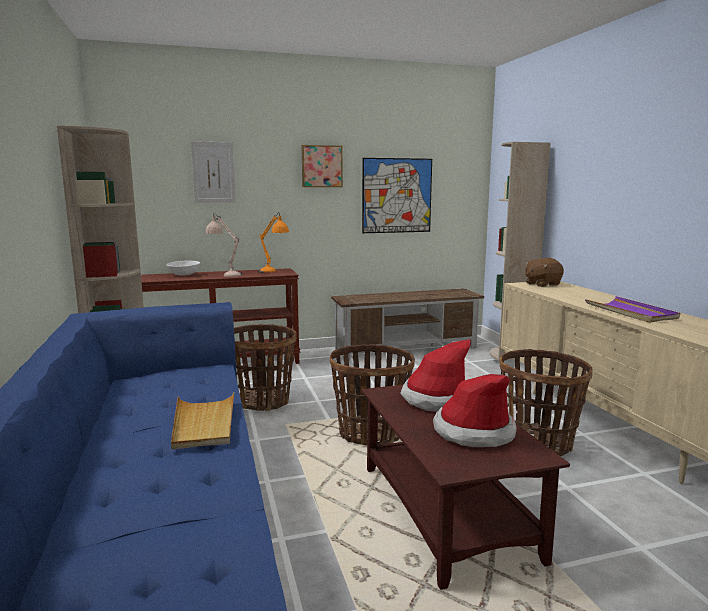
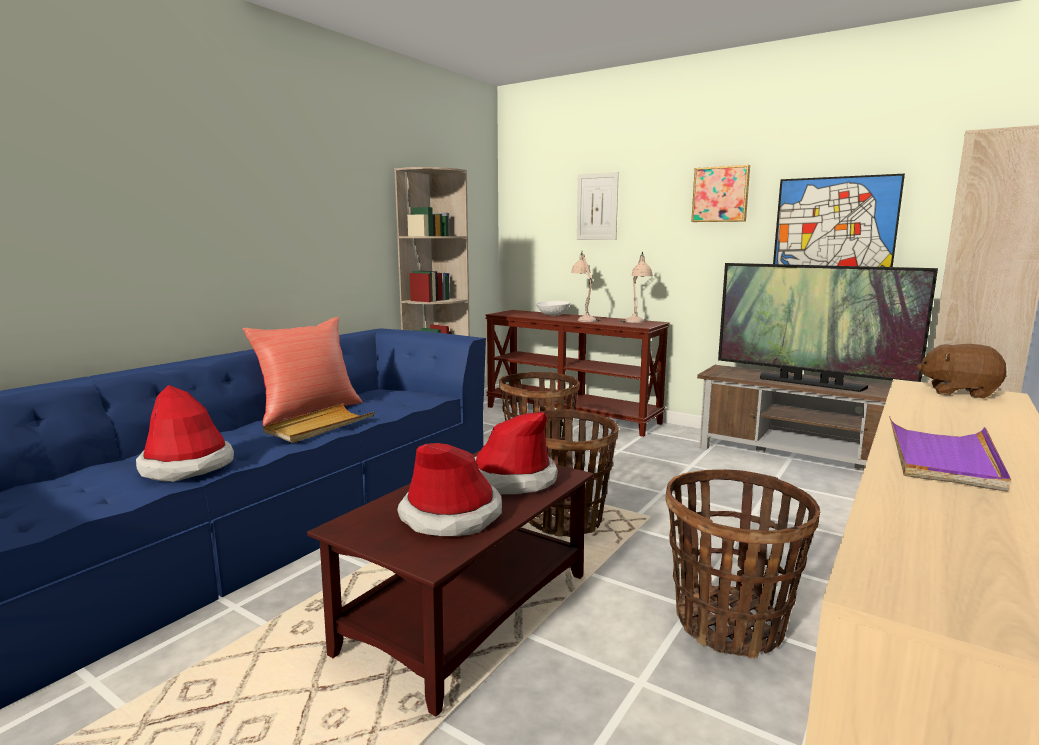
camera: 50 degrees right, 0 degrees up
(126, 420) = (308, 411): none -> red pillow
(203, 506) = (187, 466): none -> hat
(273, 272) = (636, 323): orange table lamp -> beige table lamp
(407, 297) = (810, 383): none -> television

